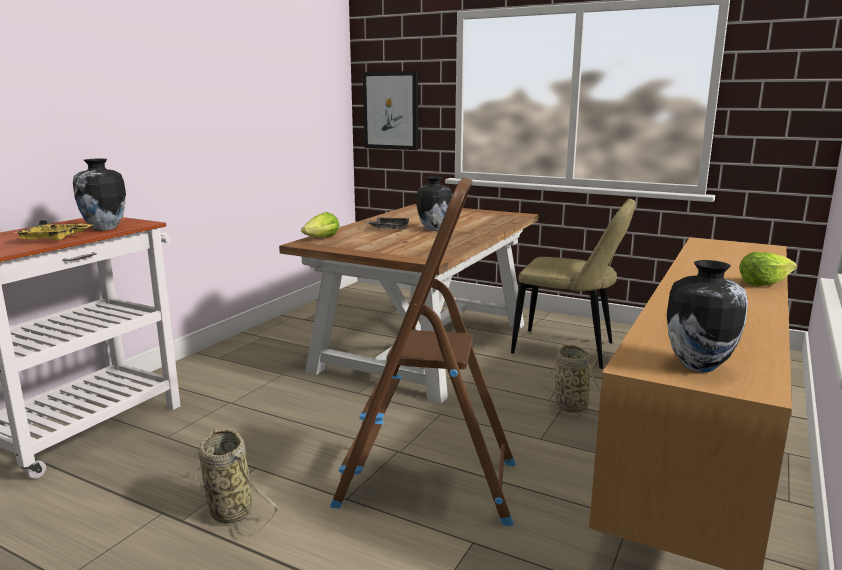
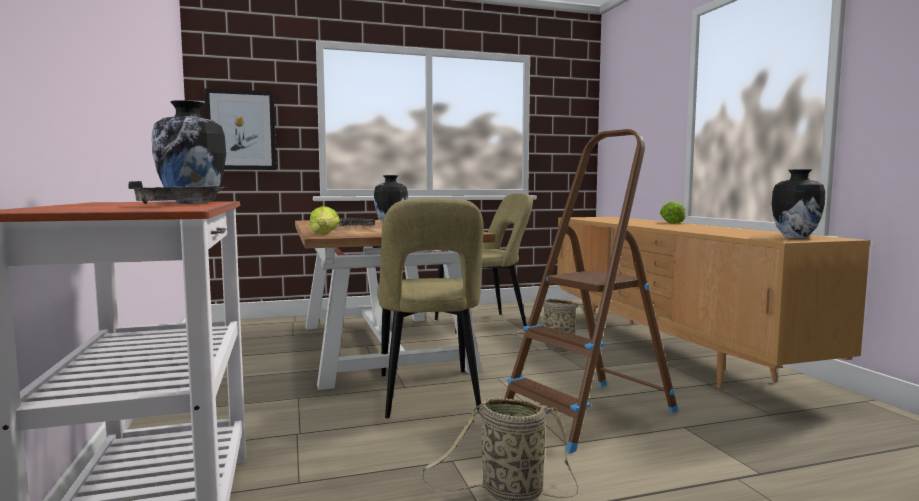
camera: 45 degrees left, 10 degrees down
(54, 239) = (182, 205): yellow tray -> grey tray
(355, 408) = (428, 395): none -> beige chair

